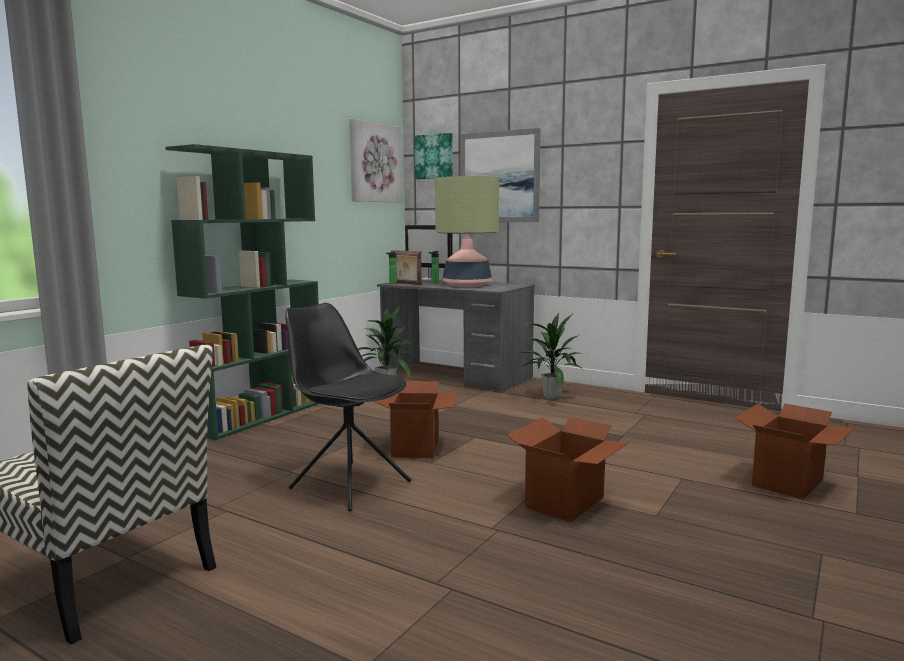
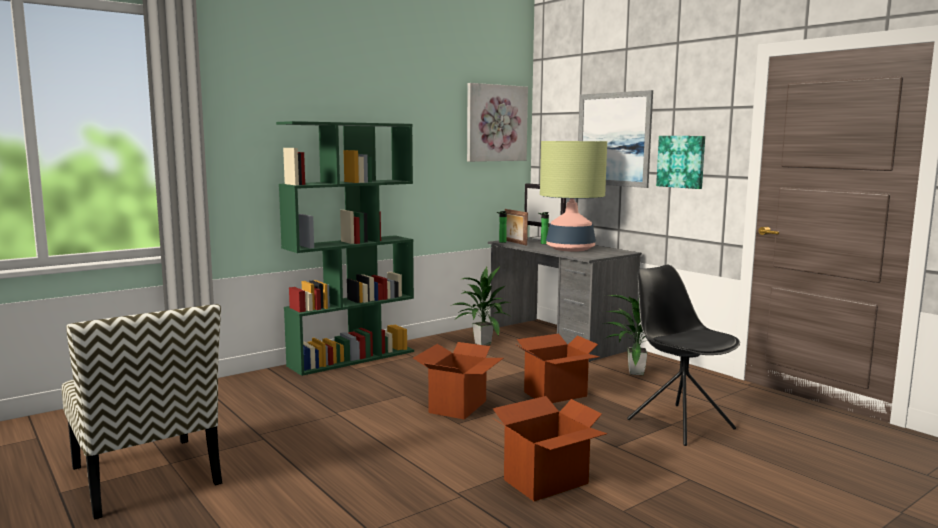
camera: 20 degrees right, 0 degrees up
(349, 484) = (373, 432): black chair -> black chair (679, 423)
(434, 156) = (557, 116): picture -> picture (681, 161)
(789, 482) = (806, 504): cardboard box -> cardboard box (556, 394)

